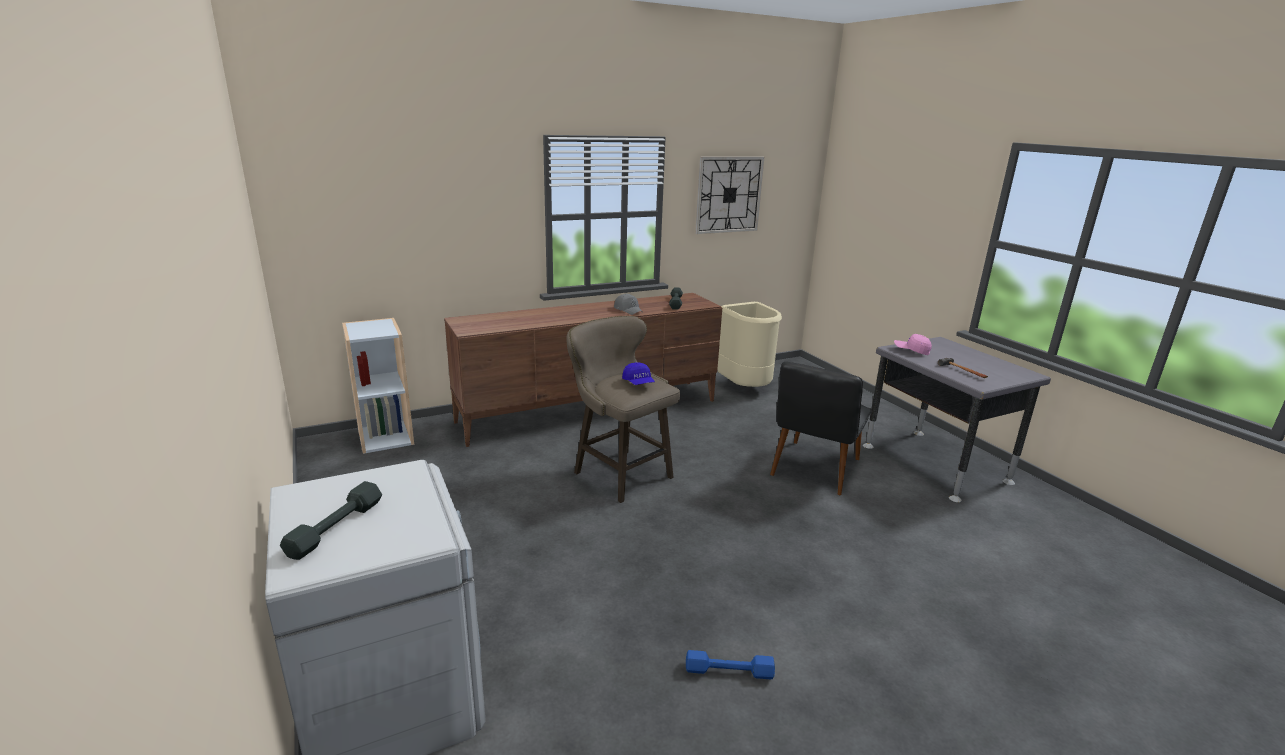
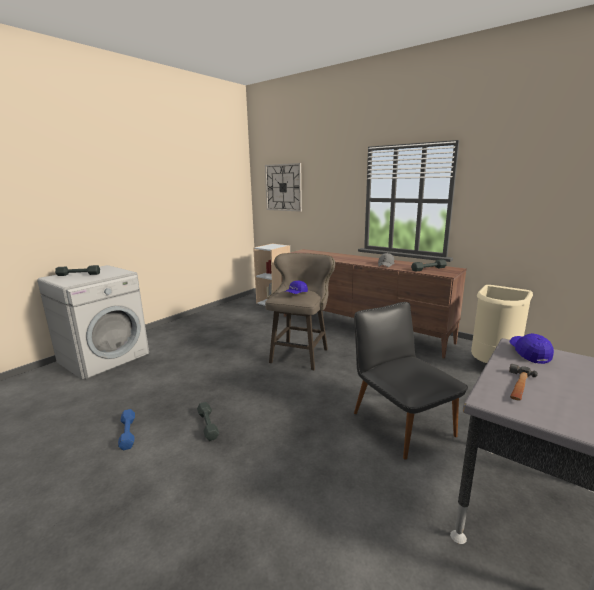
camera: 65 degrees right, 5 degrees down
(728, 195) = (526, 188): wall clock -> wall clock (283, 187)
(750, 589) = (208, 425): none -> grey dumbbell
(815, 467) = (402, 424): black chair -> black chair turned 60 degrees clockwise
(911, 351) = (529, 353): pink cap -> blue cap

